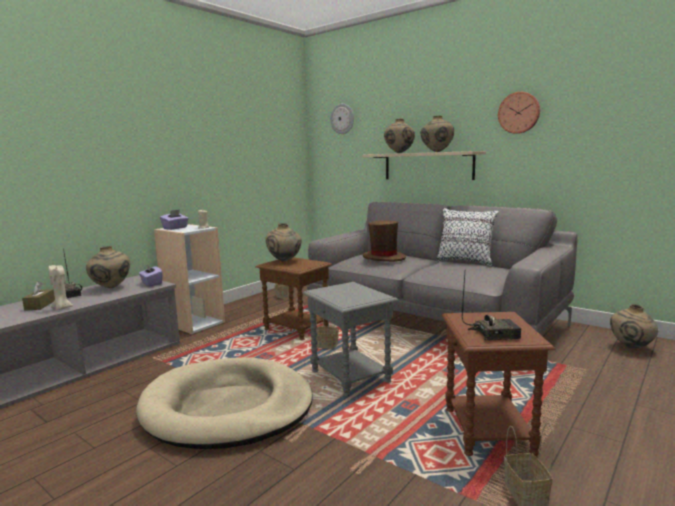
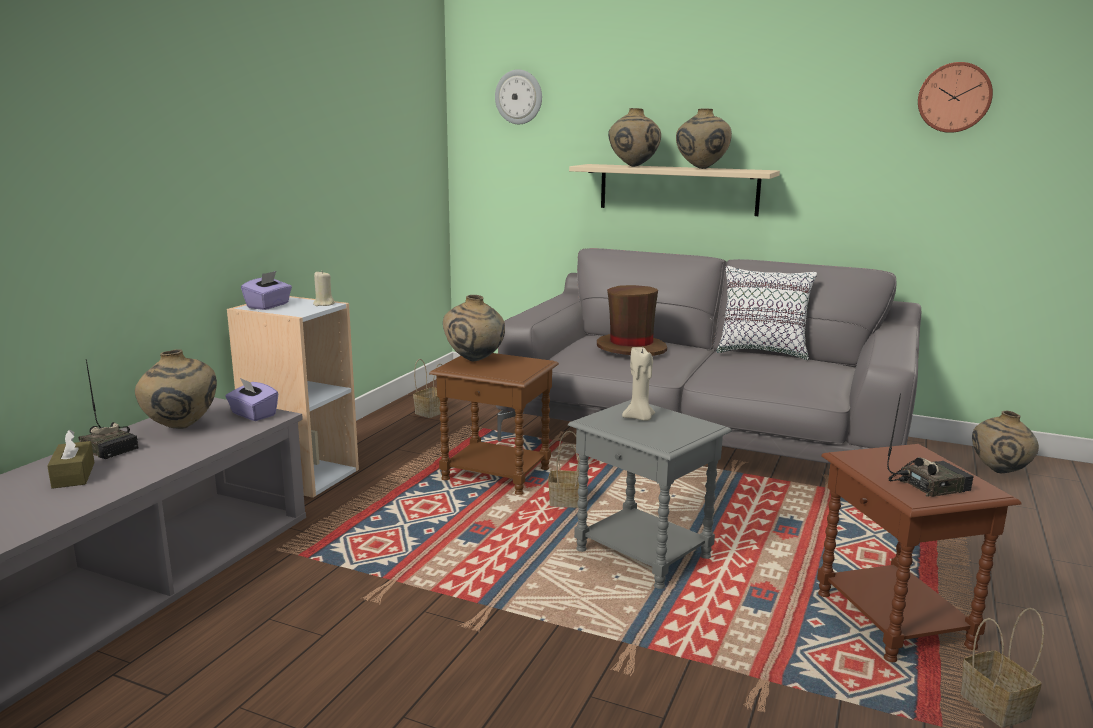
camera: 15 degrees left, 5 degrees up
(62, 308) = (129, 479): beige candle -> beige candle (639, 418)
(227, 408) = (483, 629): beige dog bed -> none
(519, 113) = (838, 113): wall clock -> wall clock (954, 97)

